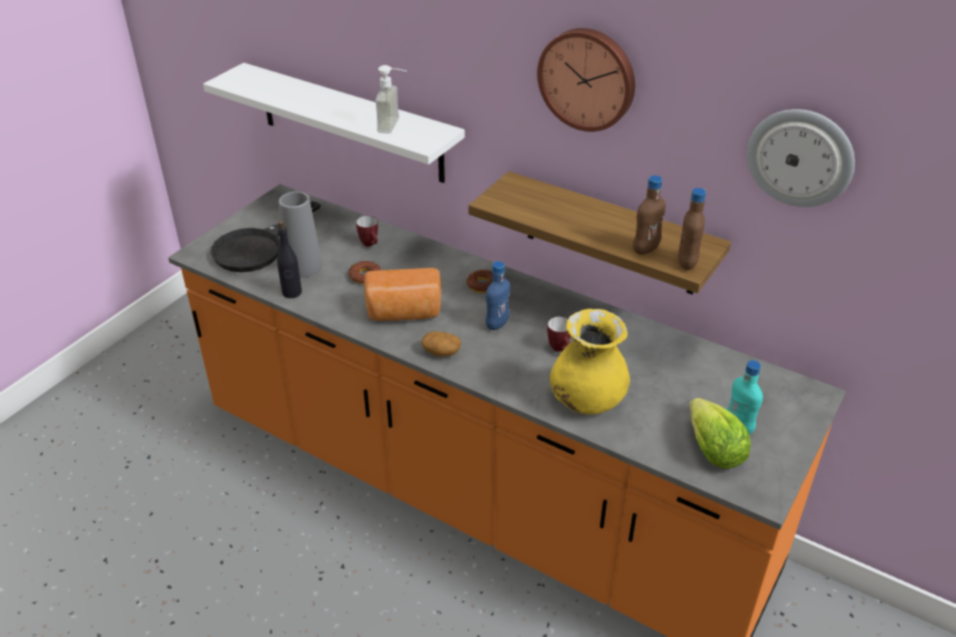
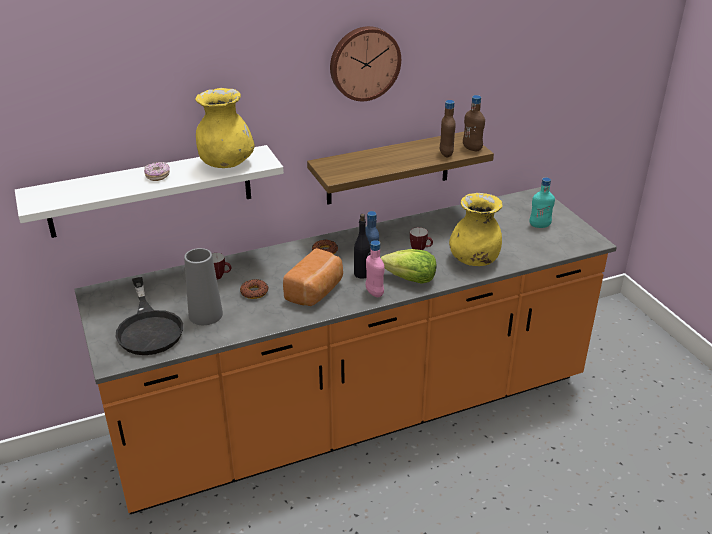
camera: 55 degrees left, 5 degrees down
(292, 293) = (231, 331): black bottle -> black bottle (362, 274)
(332, 106) = (158, 176): none -> donut
(395, 126) = (226, 164): soap dispenser -> yellow vase
(441, 352) = (374, 293): potato -> pink bottle
(713, 451) = (550, 241): lettuce -> lettuce (410, 279)
(800, 157) = (499, 57): wall clock -> none

